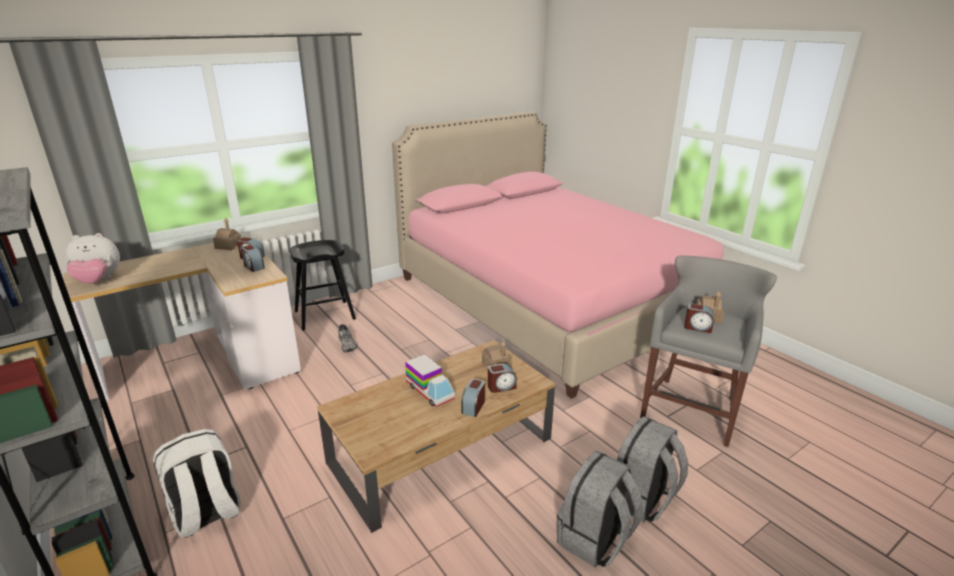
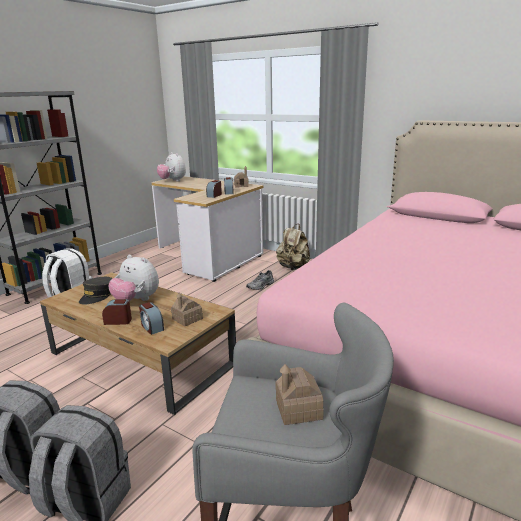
camera: 70 degrees right, 5 degrees down
(324, 315) = (293, 267): black stool -> beige backpack
(391, 419) = (97, 296): none -> grey cap
(430, 391) = (136, 301): toy truck -> plush toy
(697, 327) = (253, 399): alarm clock -> none

